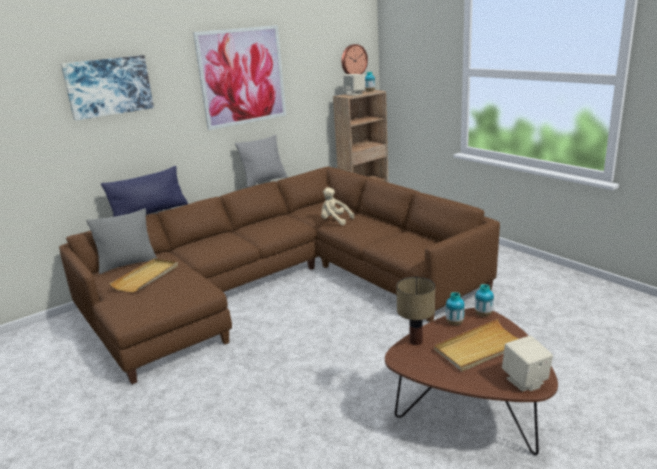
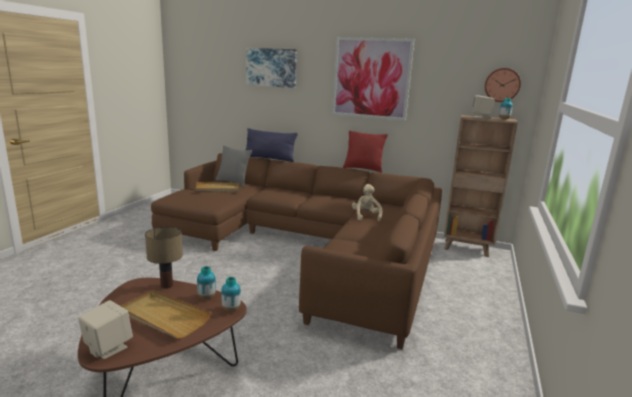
camera: 55 degrees right, 5 degrees down
(264, 181) = (363, 169): grey pillow -> red pillow

